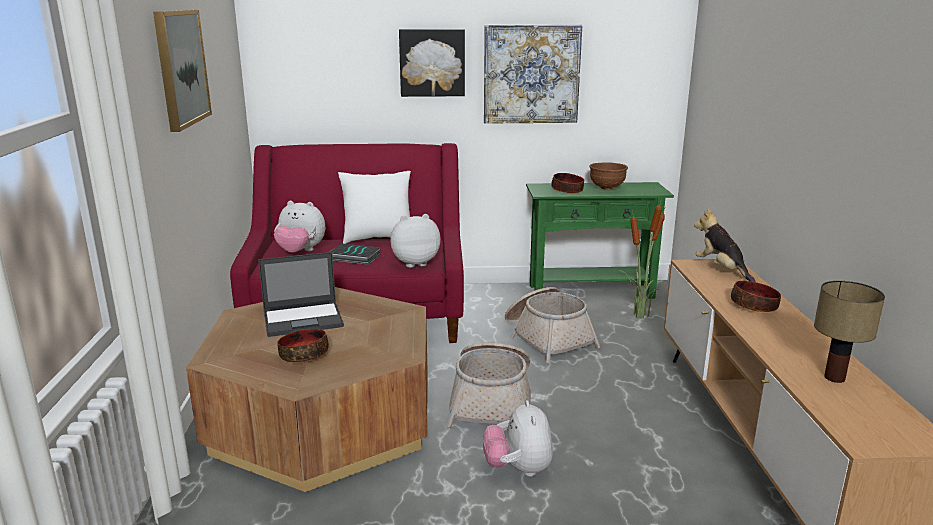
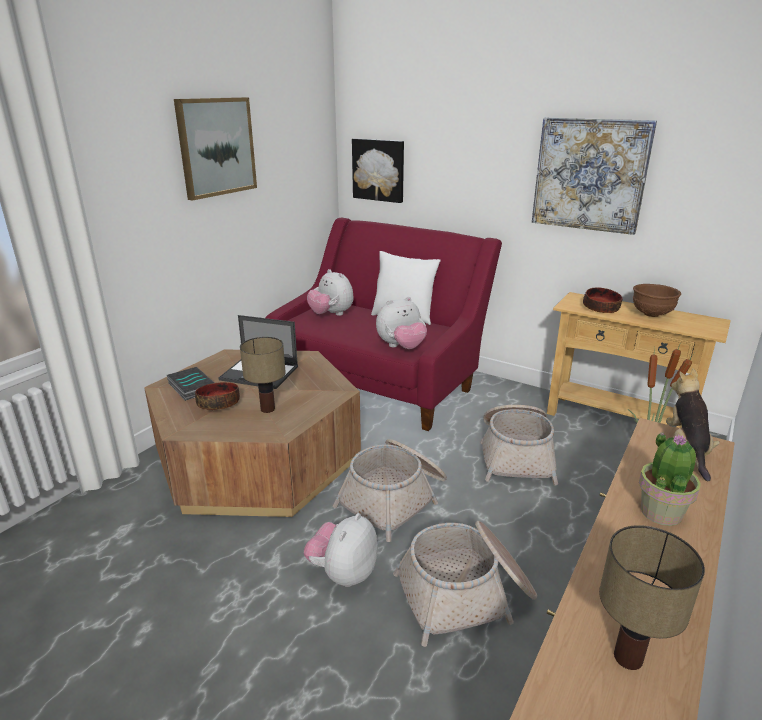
camera: 35 degrees right, 5 degrees up
(354, 258) = (360, 330): book -> book (190, 387)
(361, 344) = (267, 409): none -> table lamp
(414, 263) = (401, 347): plush toy -> plush toy turned 135 degrees clockwise
(432, 62) = (489, 155): picture -> picture (379, 170)
(591, 291) = (617, 422): green console table -> beige console table
(622, 441) = (466, 595): none -> basket
(754, 306) = (661, 512): bowl -> potted plant

